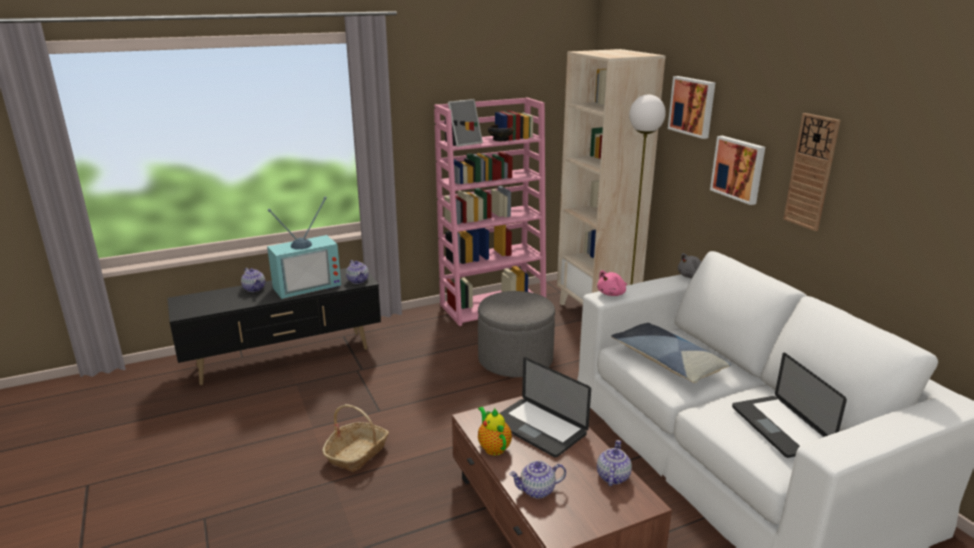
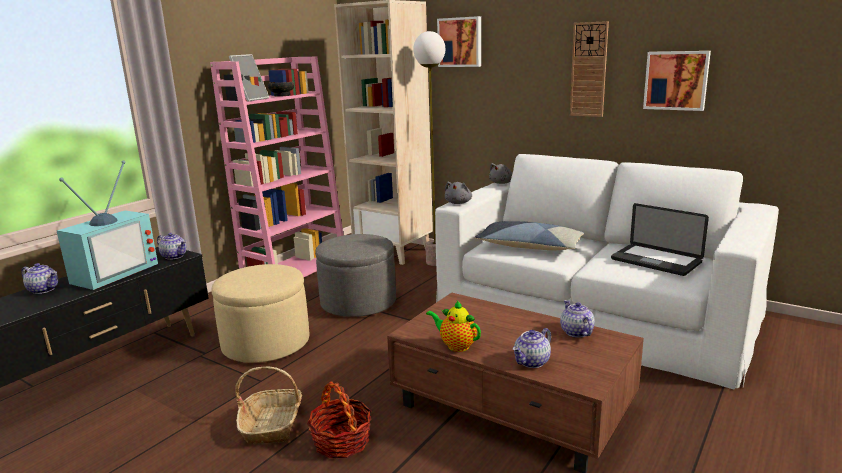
camera: 30 degrees left, 5 degrees down
(390, 490) = (341, 441): none -> basket
(410, 376) = (266, 343): none -> beige ottoman
(538, 428) = (477, 321): laptop -> none
(612, 294) = (458, 203): pink plush toy -> grey plush toy
(739, 169) = (517, 85): picture -> picture (676, 80)

